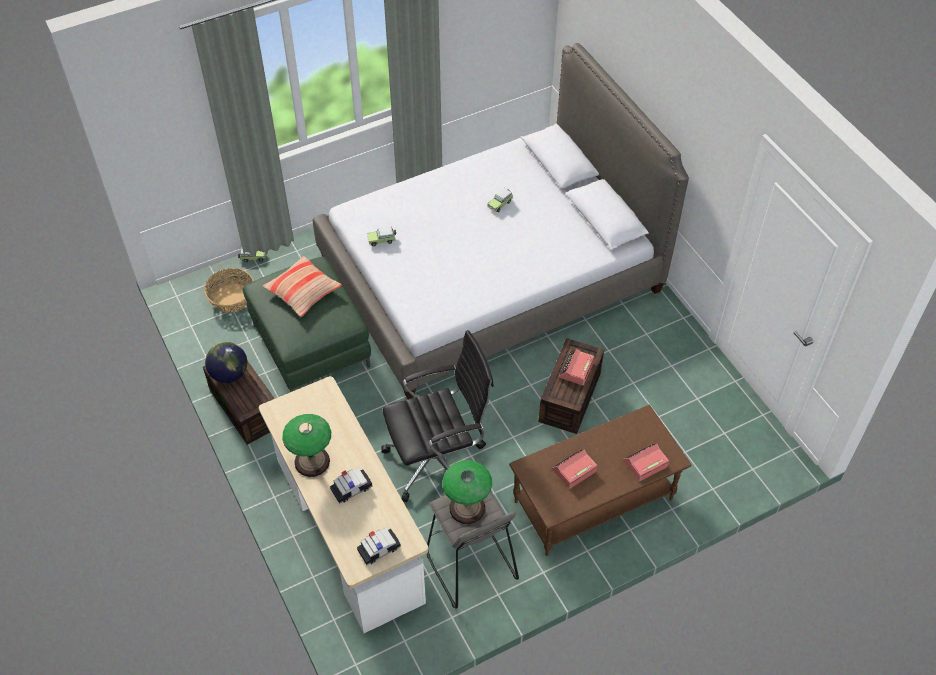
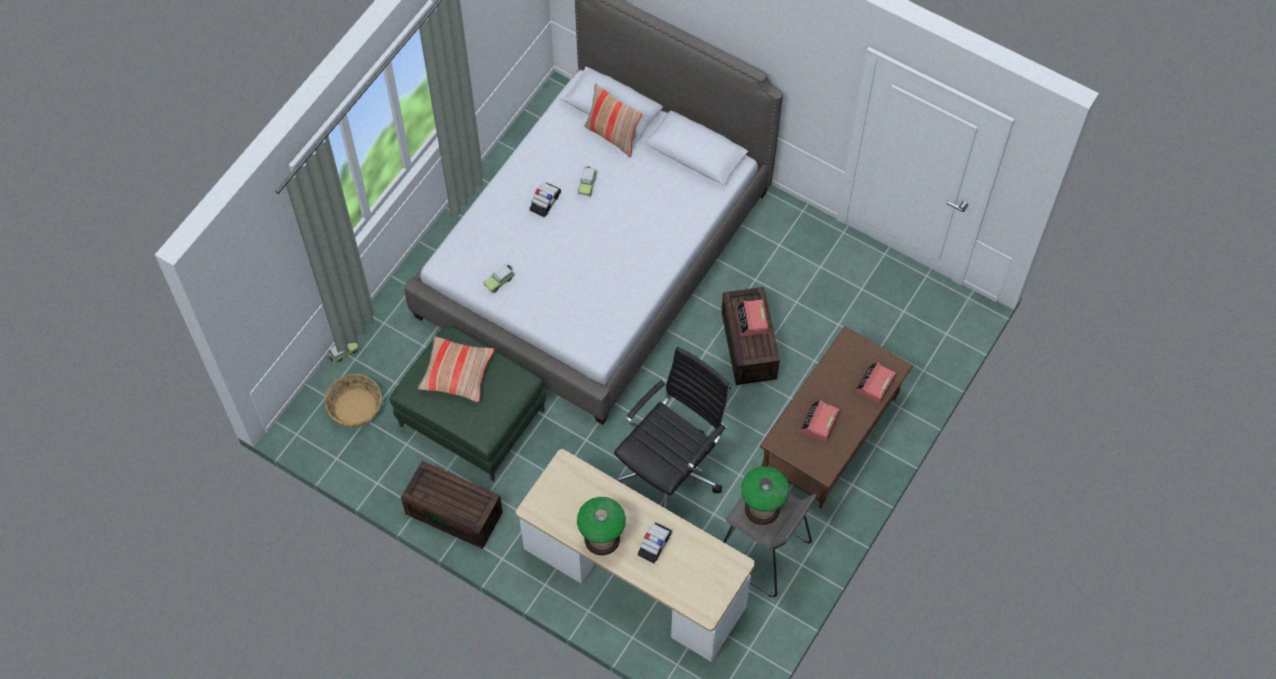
camera: 30 degrees left, 10 degrees up
(229, 374) = (433, 491): globe -> none
(379, 549) = (715, 585): toy car -> toy car (545, 202)
(545, 179) = (612, 136): none -> pillow

